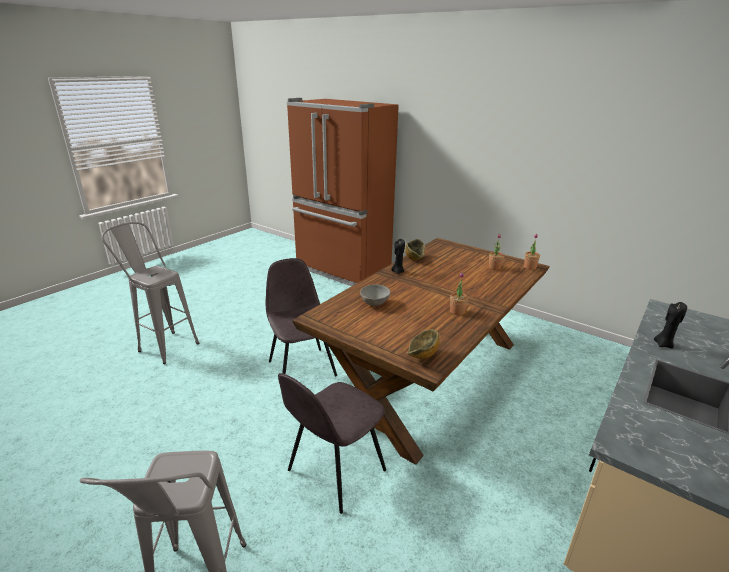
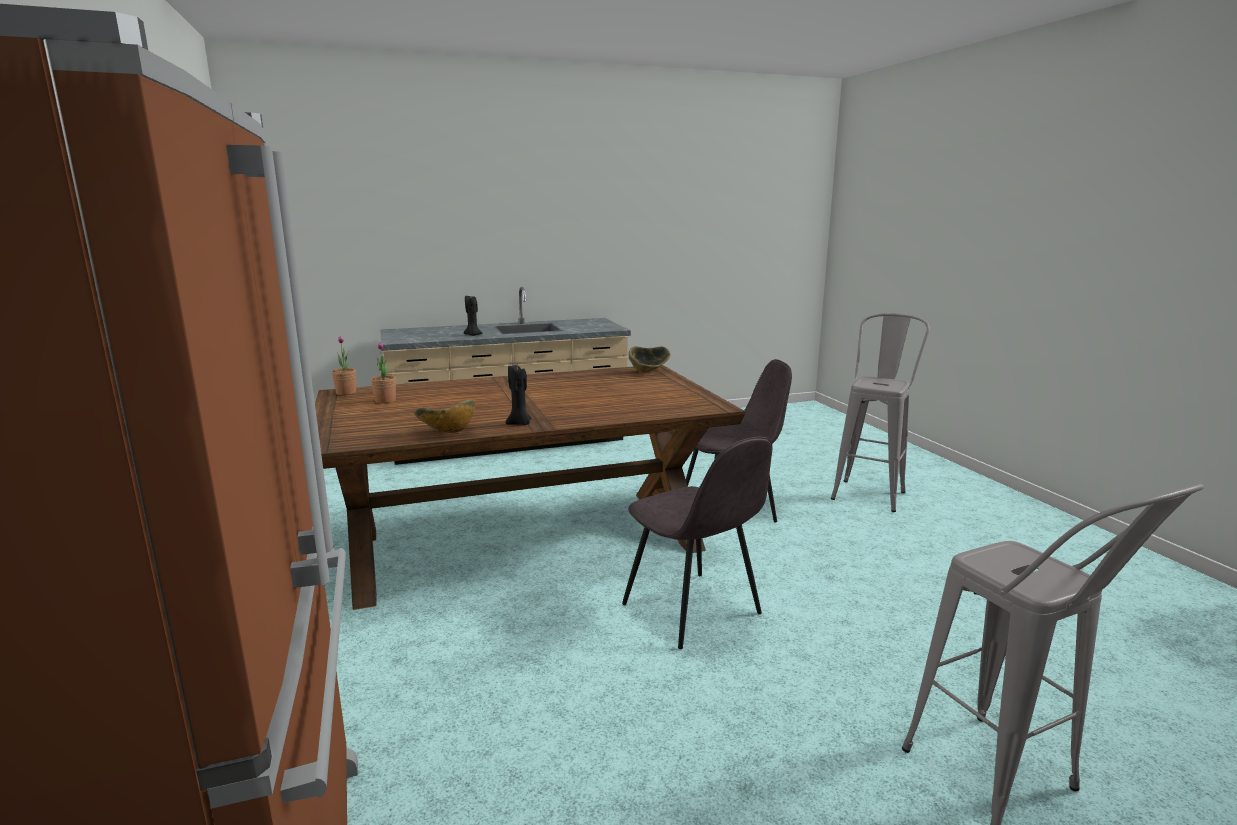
camera: 145 degrees left, 10 degrees down
(301, 367) = (693, 611): grey chair -> grey chair turned 45 degrees counterclockwise
(375, 303) = (623, 403): grey bowl -> none
(457, 312) = (550, 383): potted plant -> none

